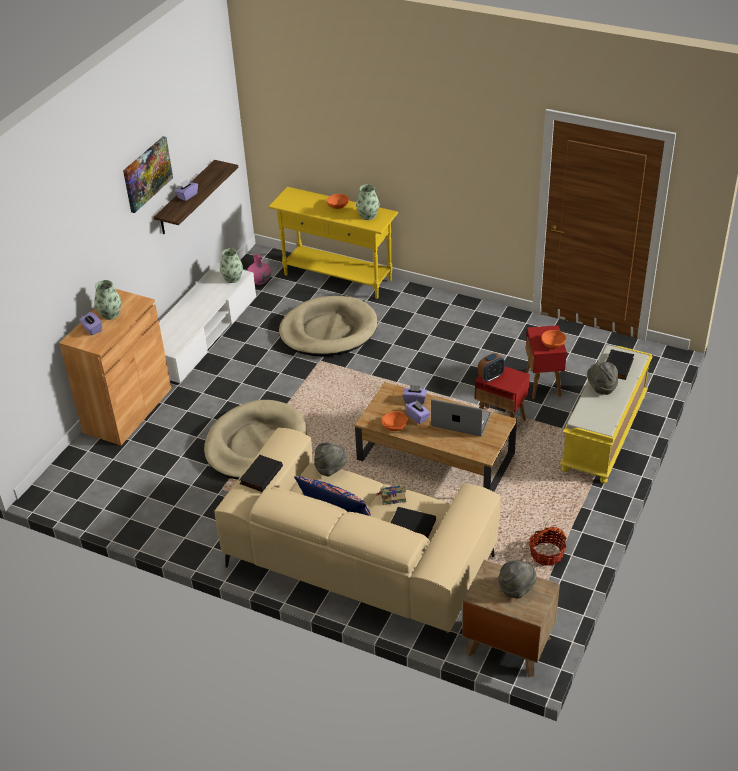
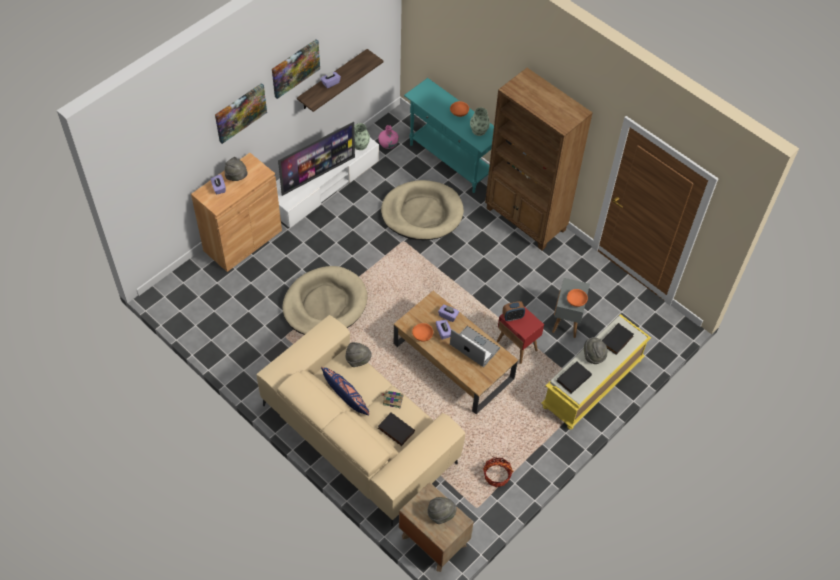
camera: 15 degrees right, 15 degrees up
(98, 229) = (240, 112): none -> picture
(110, 314) = (237, 177): vase -> grey hat
(195, 316) = (318, 175): none -> television
(260, 474) = (299, 355): black book -> black book (573, 377)
(338, 278) = (451, 161): yellow console table -> turquoise console table
(447, 307) = (525, 220): none -> brown bookcase
(543, 384) = (567, 321): red side table -> grey side table

